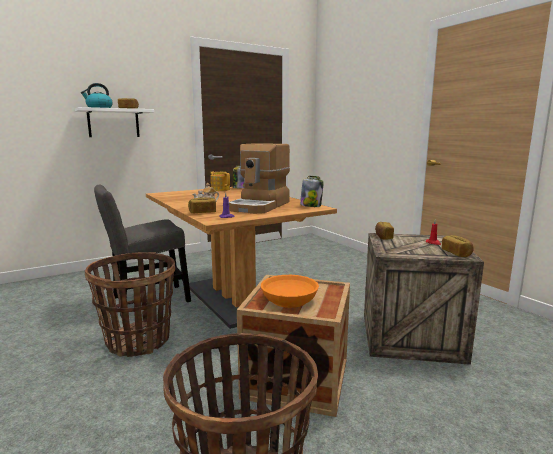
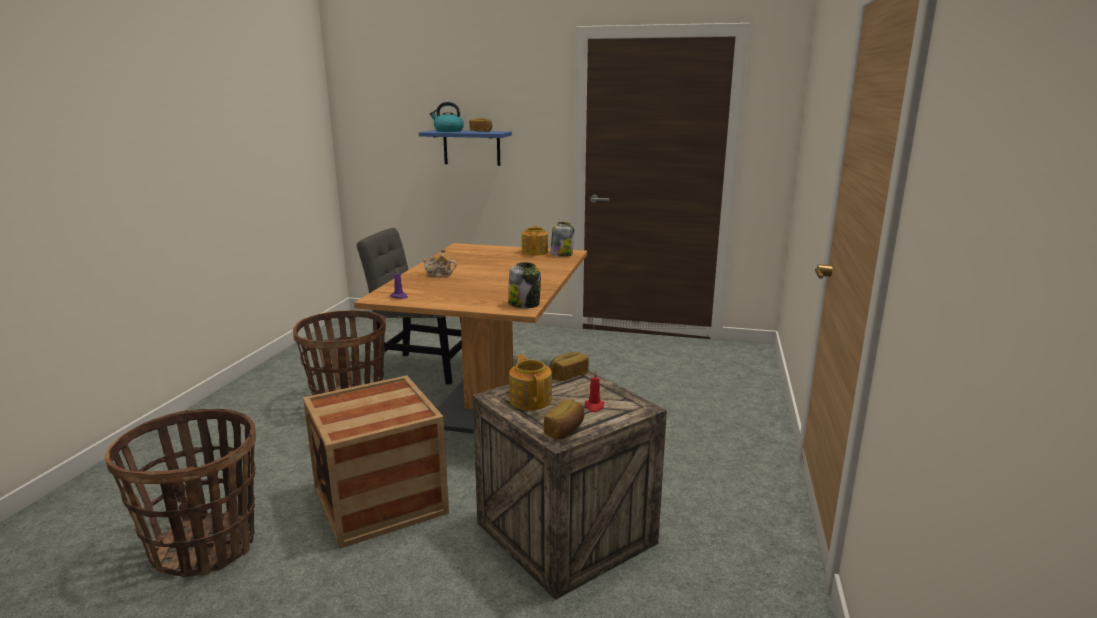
camera: 45 degrees right, 5 degrees up
(113, 123) = (471, 148): white shelf -> blue shelf
(203, 212) = (403, 285): bread -> none
(260, 206) = (476, 290): coffee machine -> none
(289, 299) = (358, 408): orange bowl -> none
(405, 249) = (530, 400): none -> teapot

